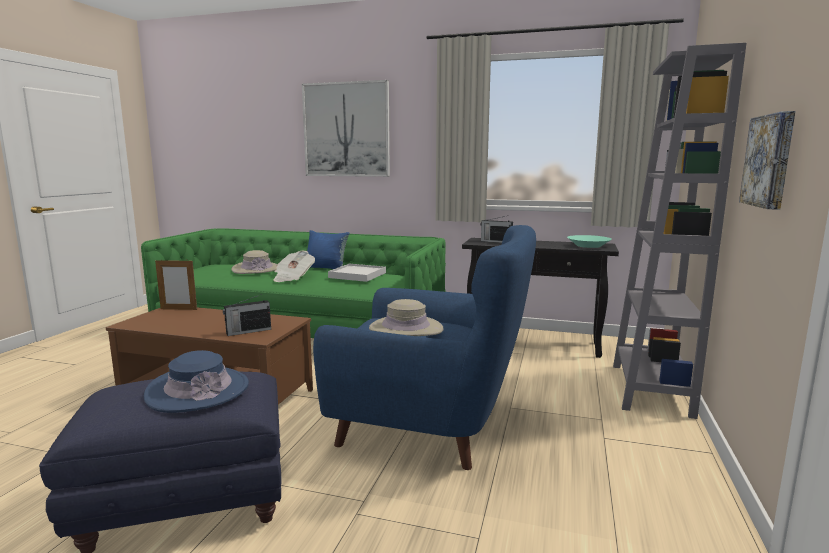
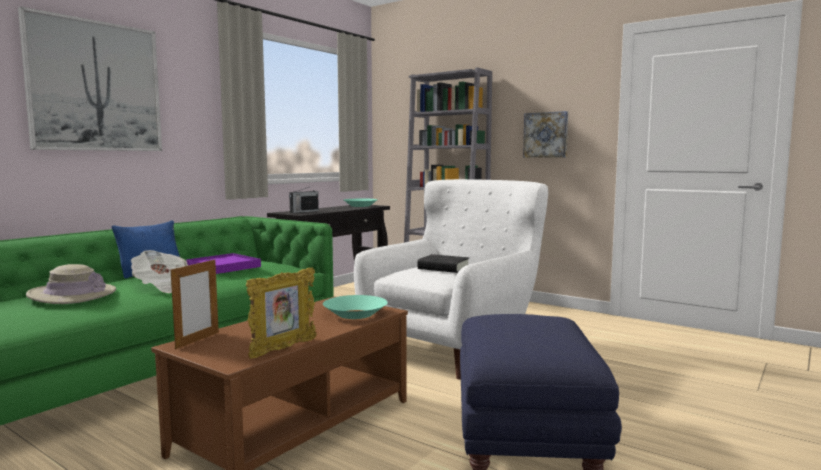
camera: 70 degrees left, 5 degrees down
(153, 328) = (283, 349): none -> picture frame
(198, 390) = (529, 321): blue hat -> none
(248, 331) = (355, 314): radio -> turquoise bowl
(357, 275) = (224, 267): white tray -> purple tray
(406, 329) = (443, 268): beige hat -> black book
(433, 426) = (451, 347): blue armchair -> white armchair

